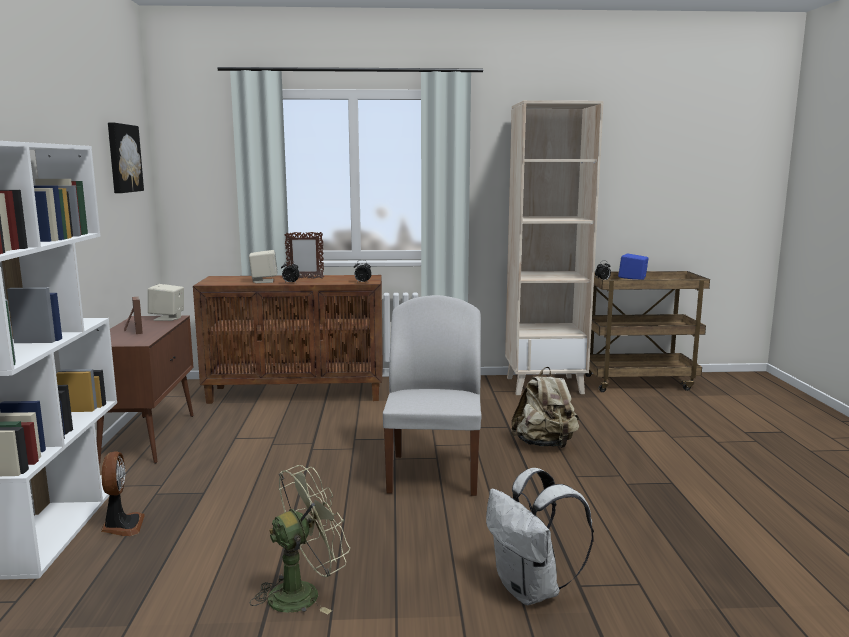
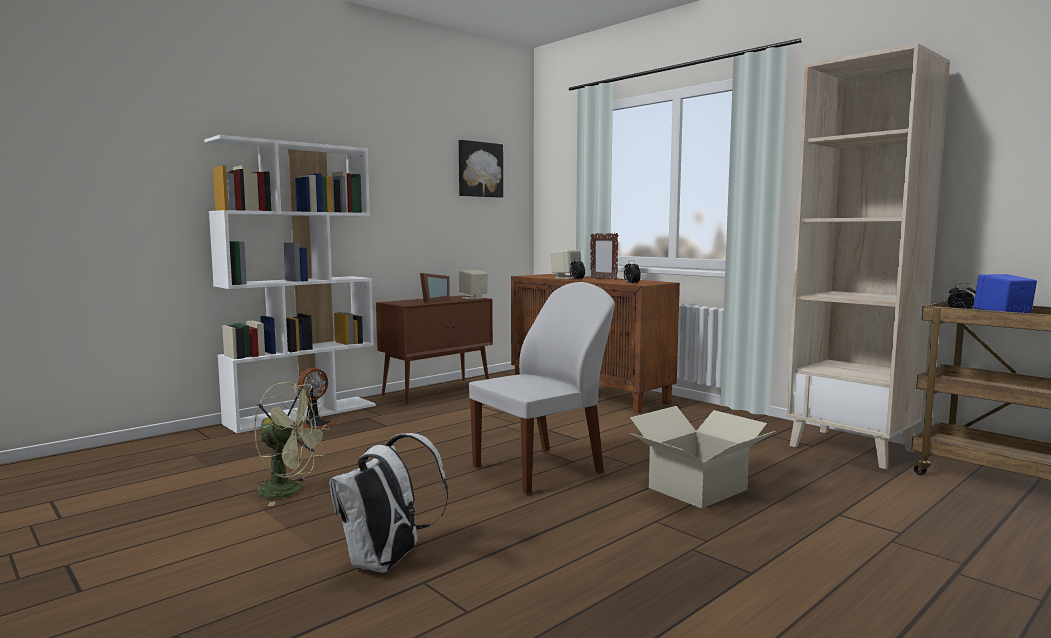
camera: 50 degrees right, 5 degrees down
(545, 445) = (698, 489): beige backpack -> cardboard box

